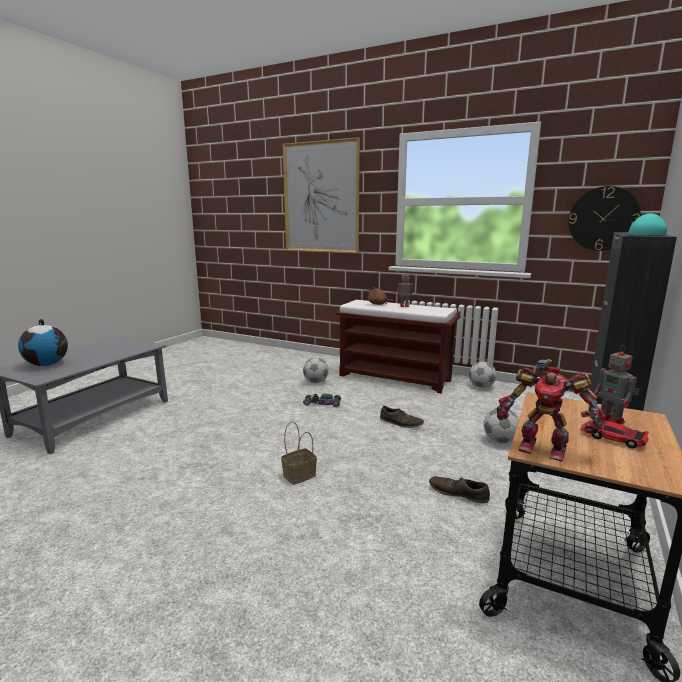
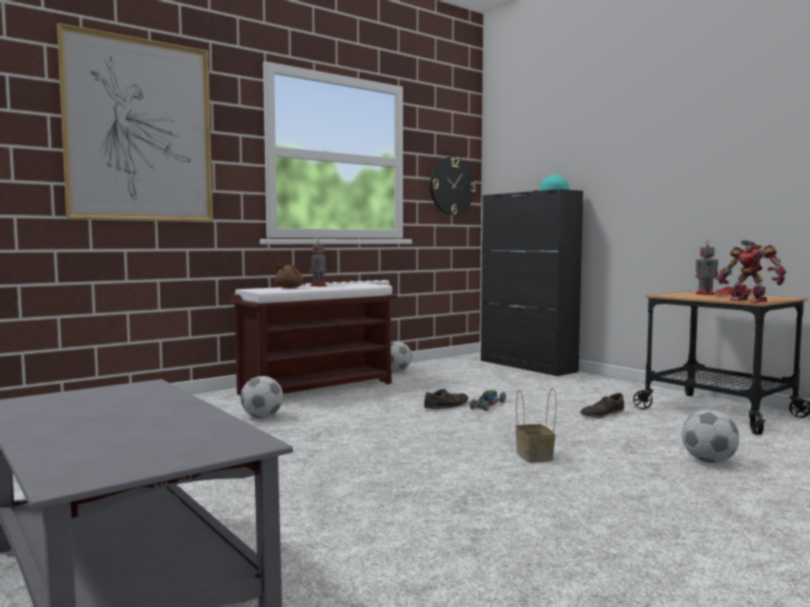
camera: 65 degrees left, 10 degrees down
(47, 364) = (125, 444): globe -> none
(322, 404) = (346, 424): toy car -> toy car (487, 405)
(500, 441) = (520, 388): football -> football (708, 461)
(542, 447) = (749, 300): toy robot -> toy robot turned 90 degrees clockwise

